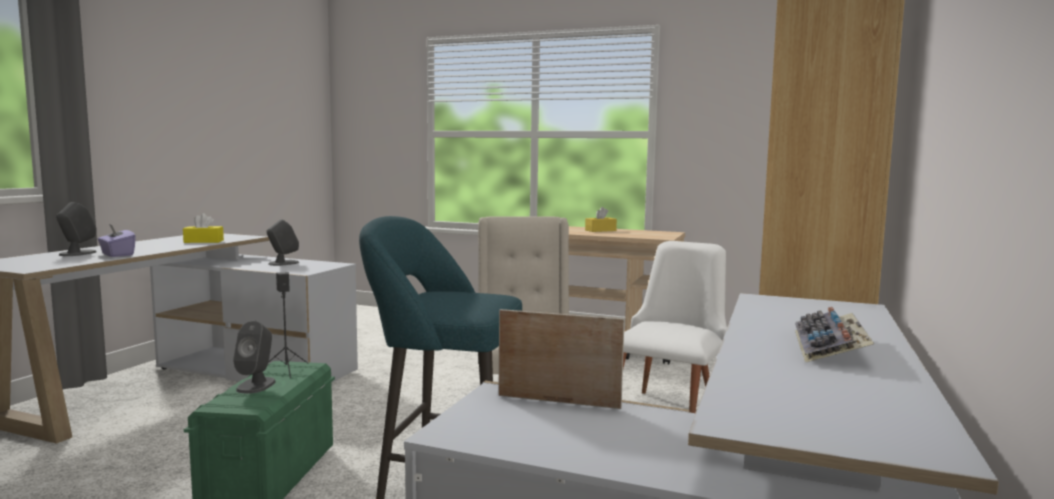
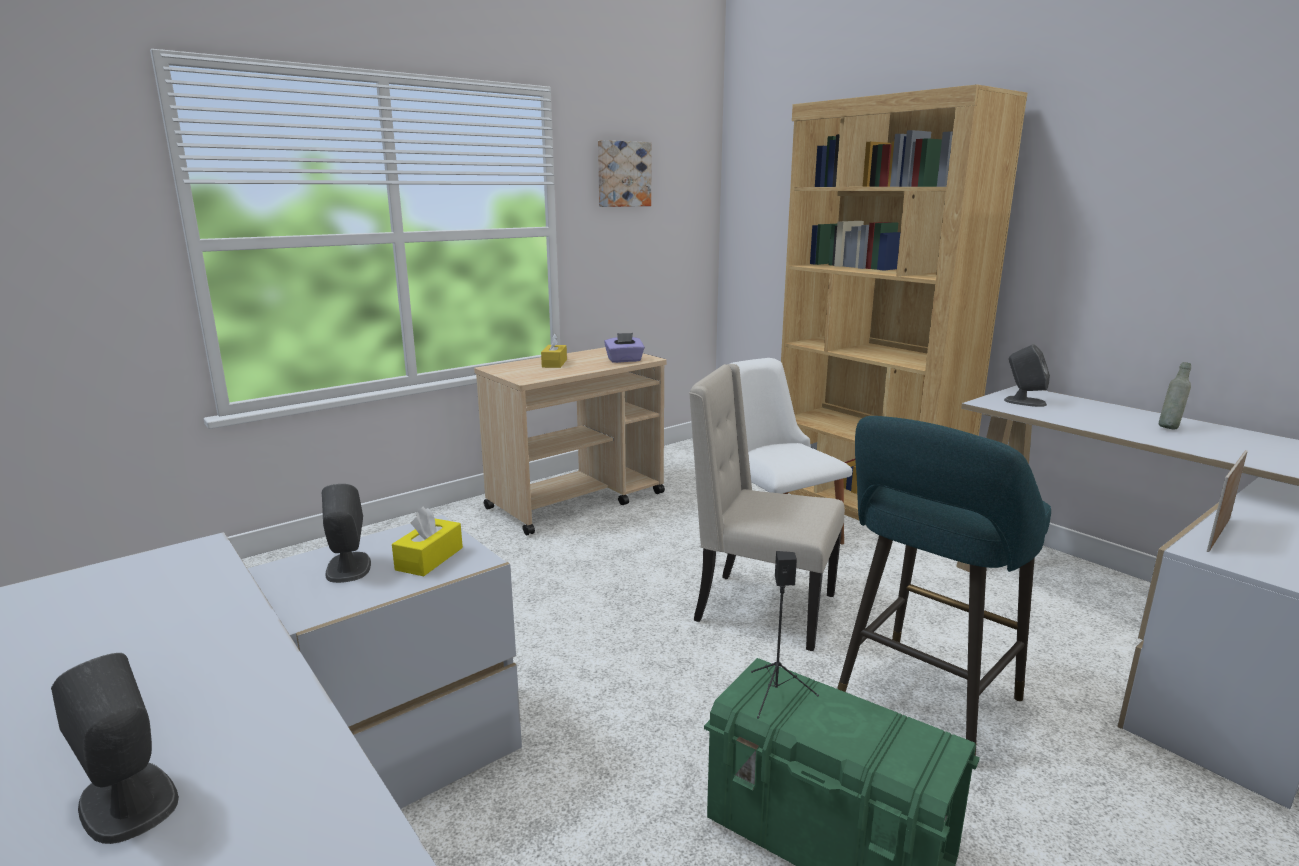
camera: 60 degrees left, 10 degrees up
(117, 255) = (262, 727): purple tissue box -> purple tissue box (624, 360)
(203, 241) = (187, 602): yellow tissue box -> yellow tissue box (429, 559)
(256, 385) = (841, 730): grey speaker -> grey speaker (1024, 402)
(729, 88) = (623, 174): none -> picture
(830, 348) = (1169, 428): keyboard -> grey bottle

